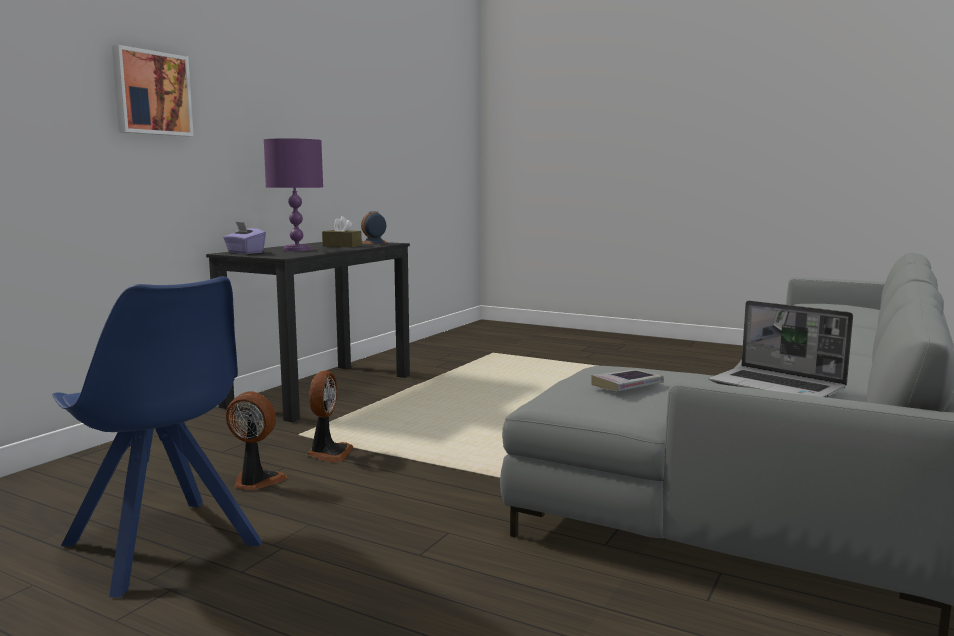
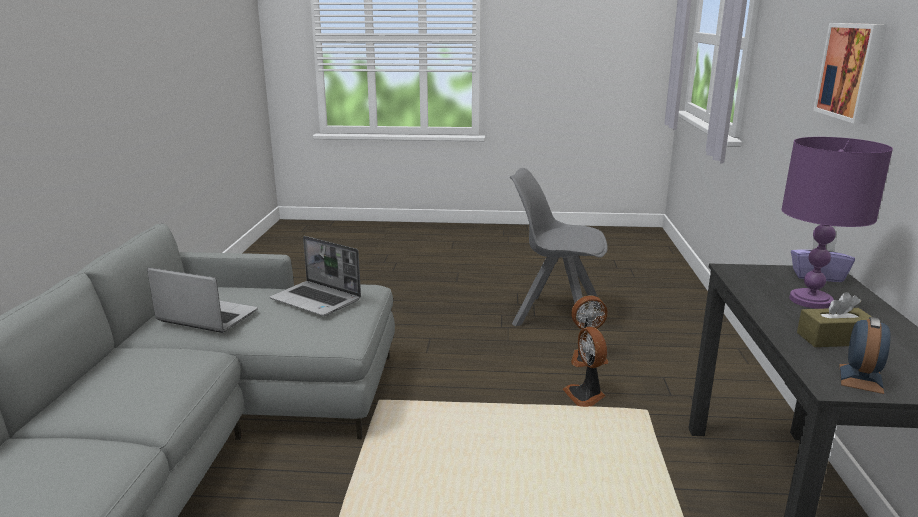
camera: 155 degrees right, 10 degrees up
(164, 547) = (555, 315): blue chair -> grey chair
(627, 386) = (317, 300): book -> laptop

